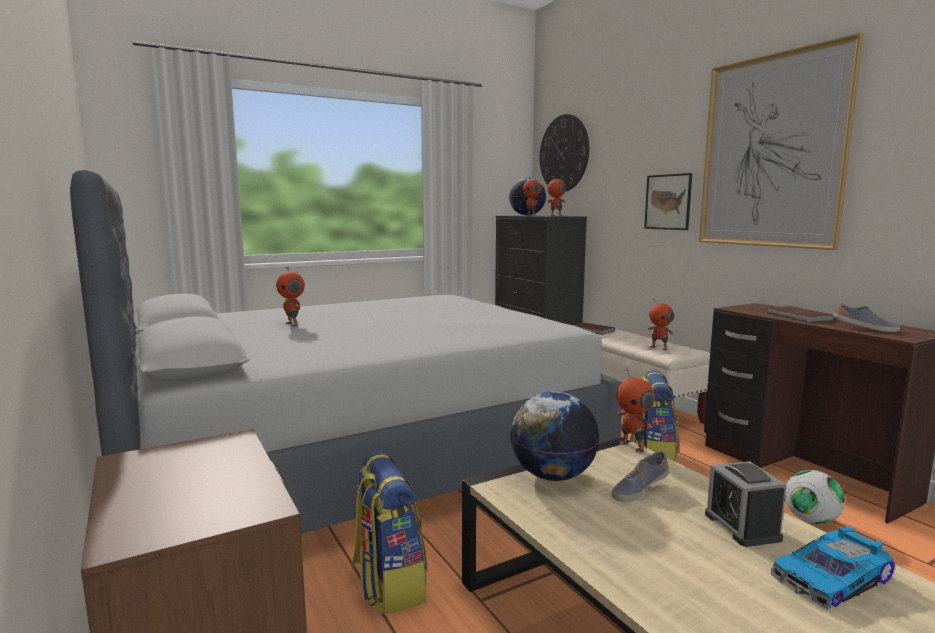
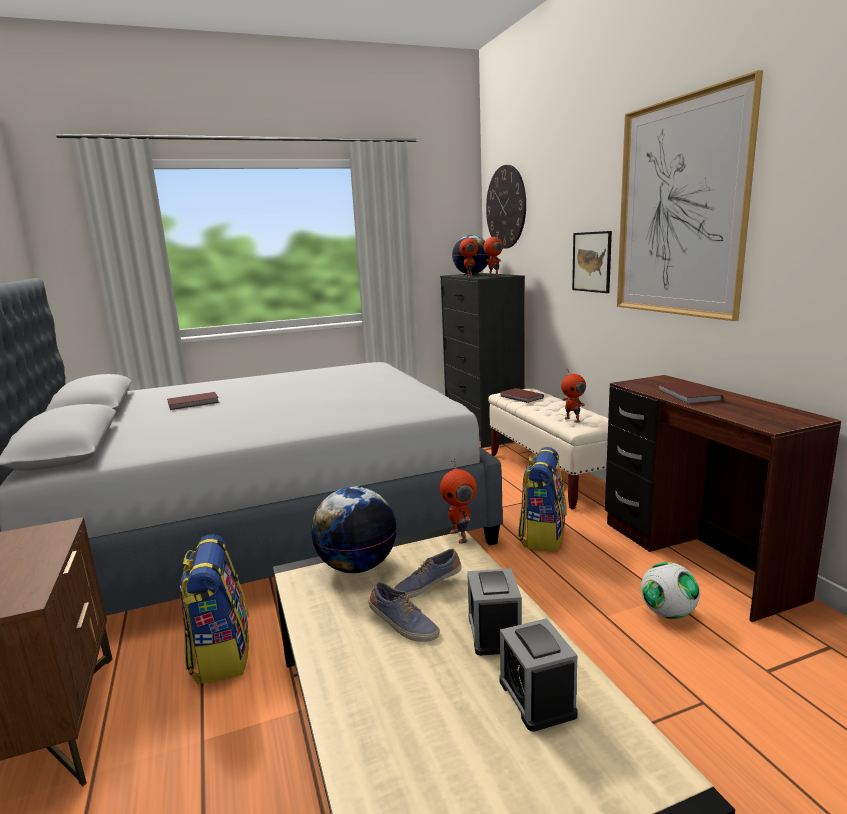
camera: 10 degrees right, 5 degrees up
(293, 324) = (194, 403): toy robot -> brown book
(834, 579) = (536, 697): toy car -> alarm clock
(865, 329) = (742, 413): shoe -> shoe (402, 625)

